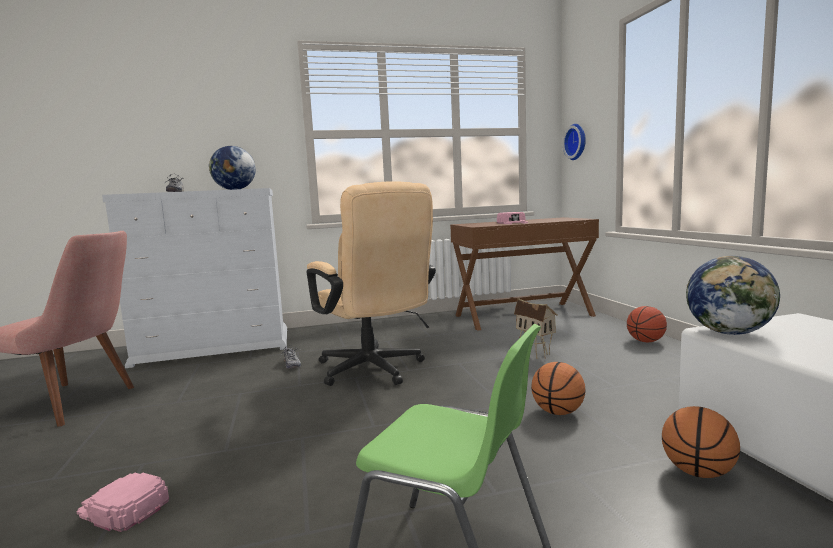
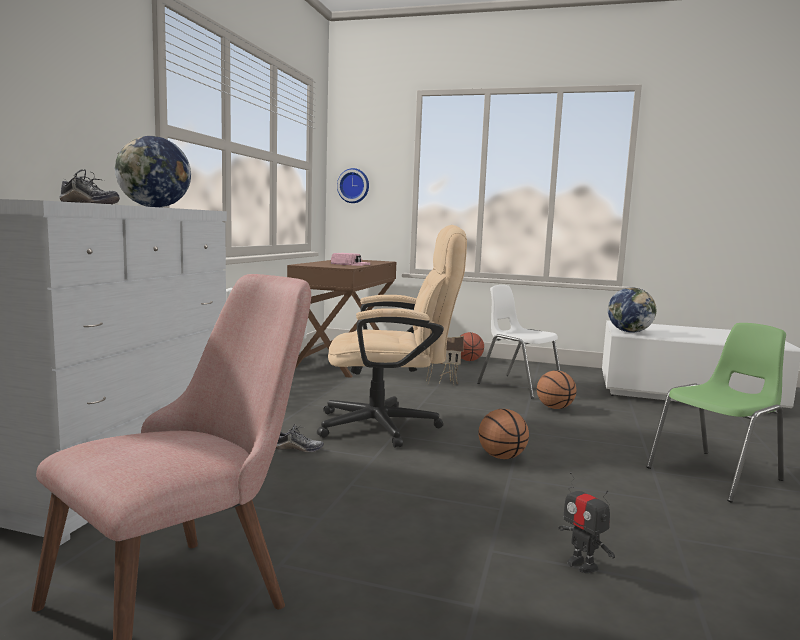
camera: 60 degrees left, 0 degrees up
(122, 508) = (582, 564): pink cap -> toy robot
(606, 379) = (518, 385): none -> white chair
(698, 472) = (652, 410): basketball -> basketball (502, 457)

